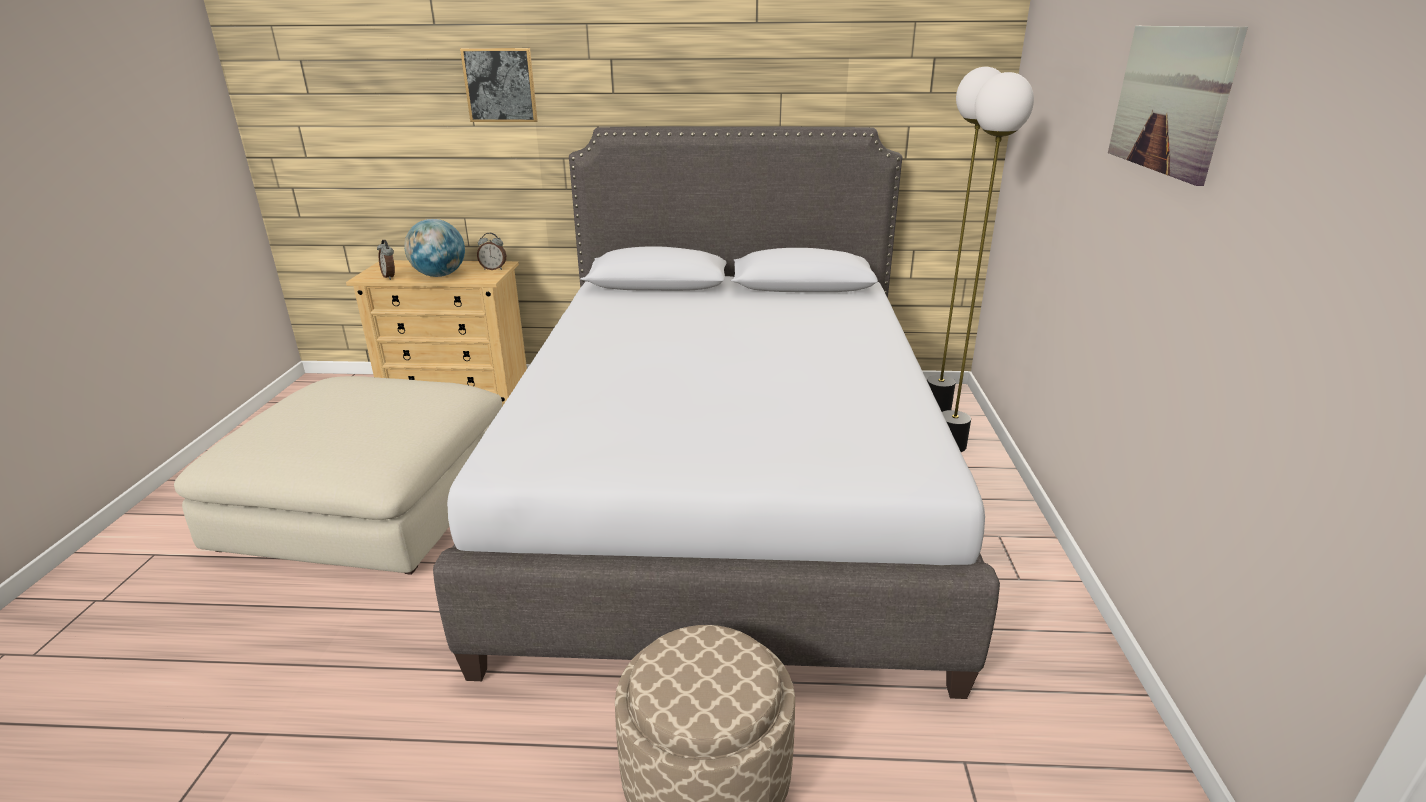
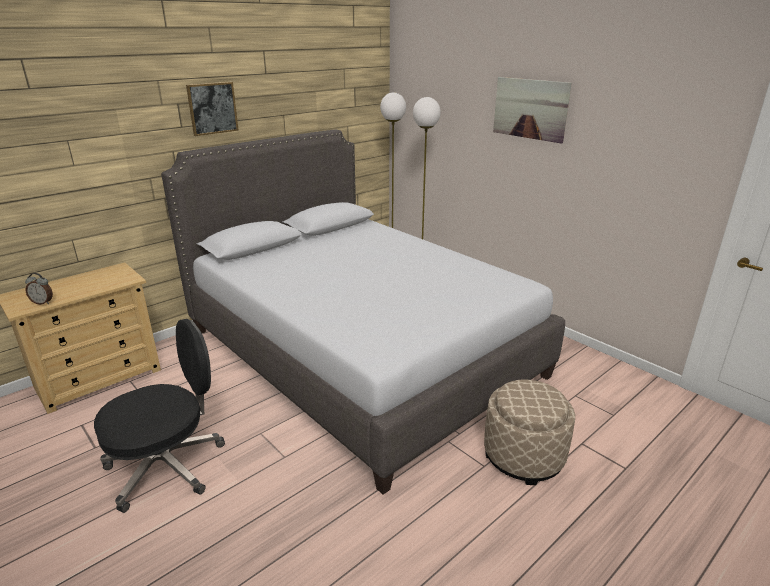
camera: 45 degrees left, 0 degrees up
(371, 504) = (168, 466): beige ottoman -> black office chair
(439, 275) = (85, 289): globe -> none
(493, 269) = (119, 272): alarm clock -> none
(500, 85) = (95, 131): picture -> picture (212, 108)

